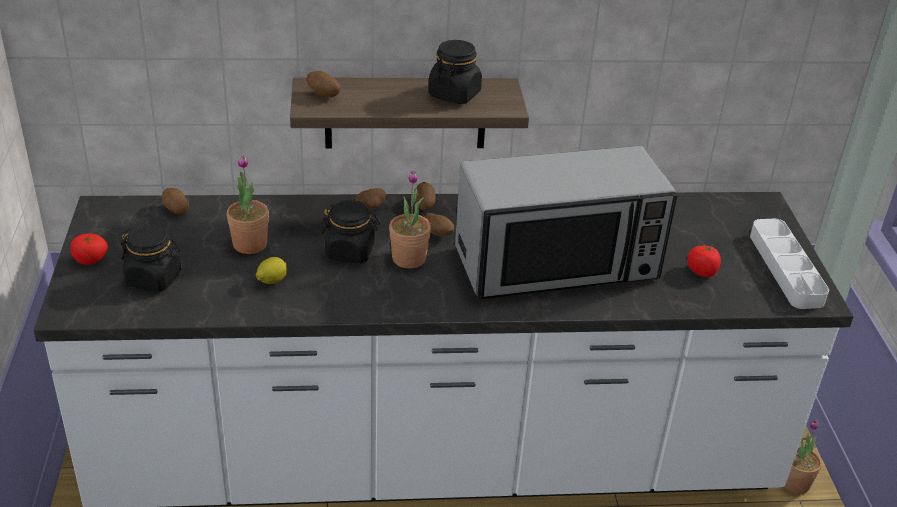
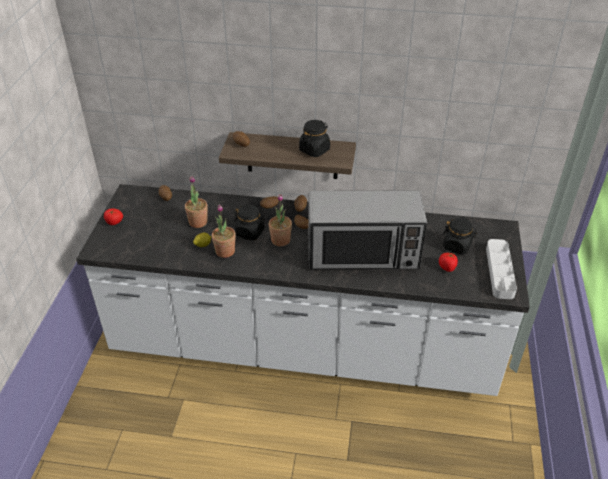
camera: 15 degrees right, 5 degrees up
(154, 278) = (143, 236): black jar -> black jar (457, 246)
(795, 483) = (510, 394): potted plant -> potted plant (225, 251)

